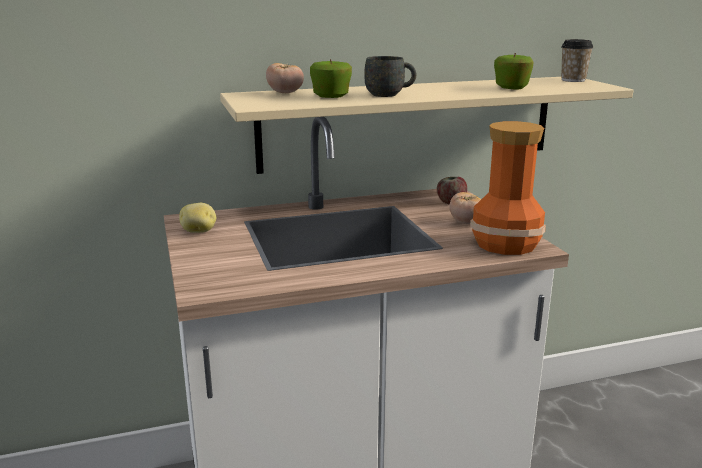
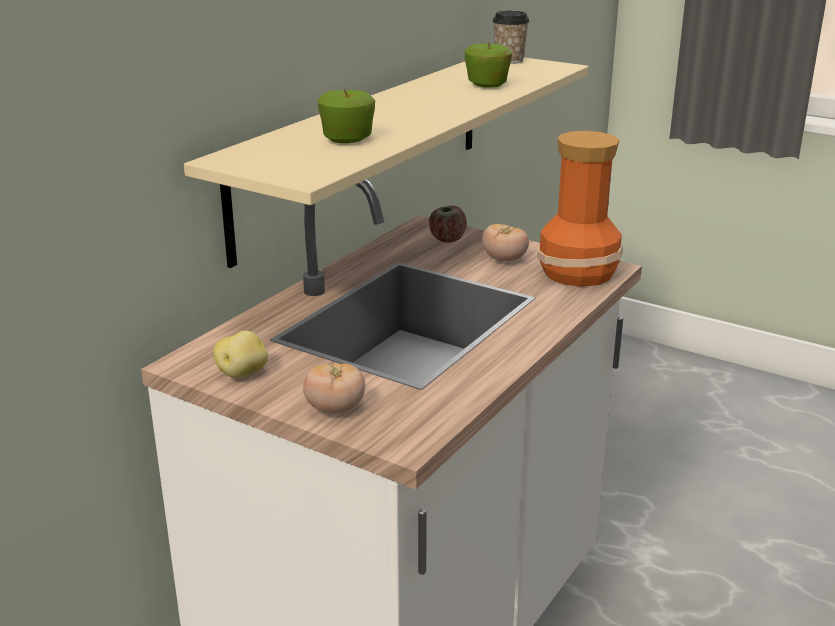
camera: 40 degrees left, 5 degrees up
(285, 93) = (274, 145): tomato -> tomato (335, 409)
(390, 95) = (400, 122): grey mug -> none

